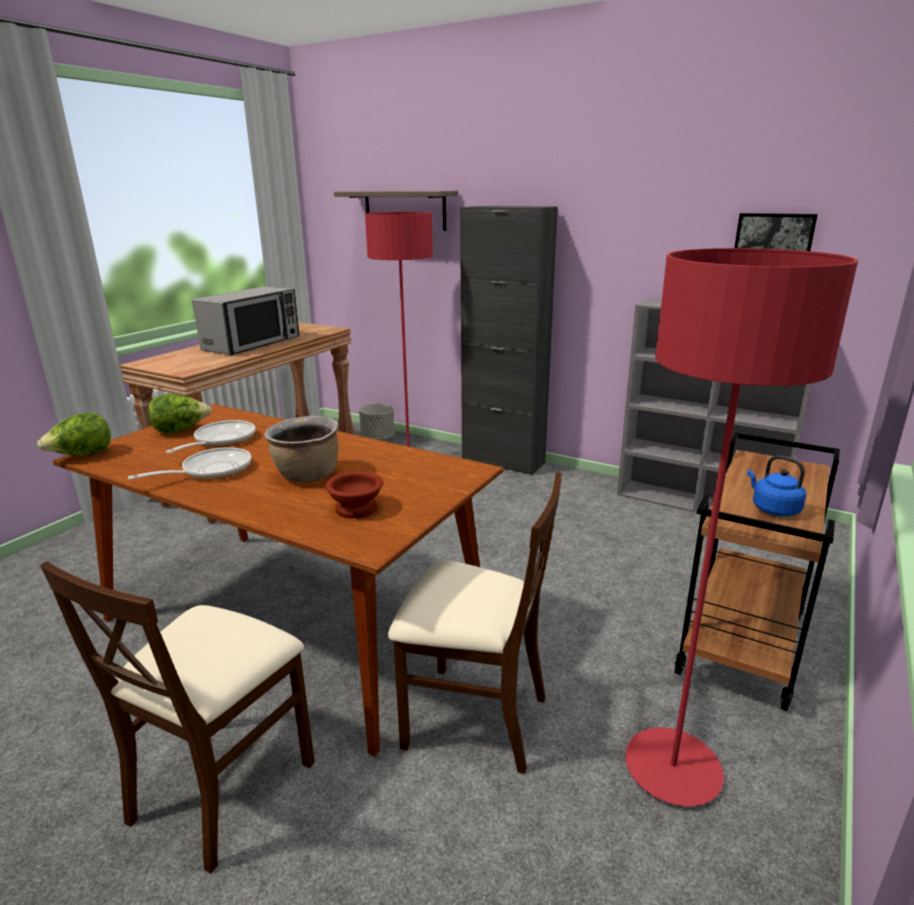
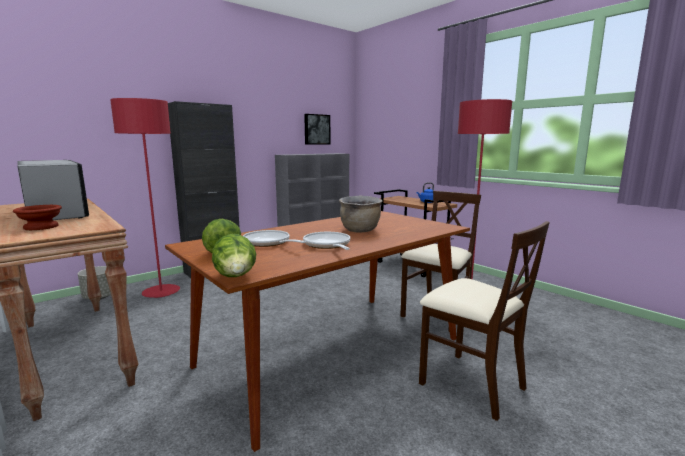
camera: 70 degrees left, 10 degrees down
(357, 509) = (411, 226): brown bowl -> brown bowl (42, 227)
(405, 210) = (94, 103): shelf -> none

